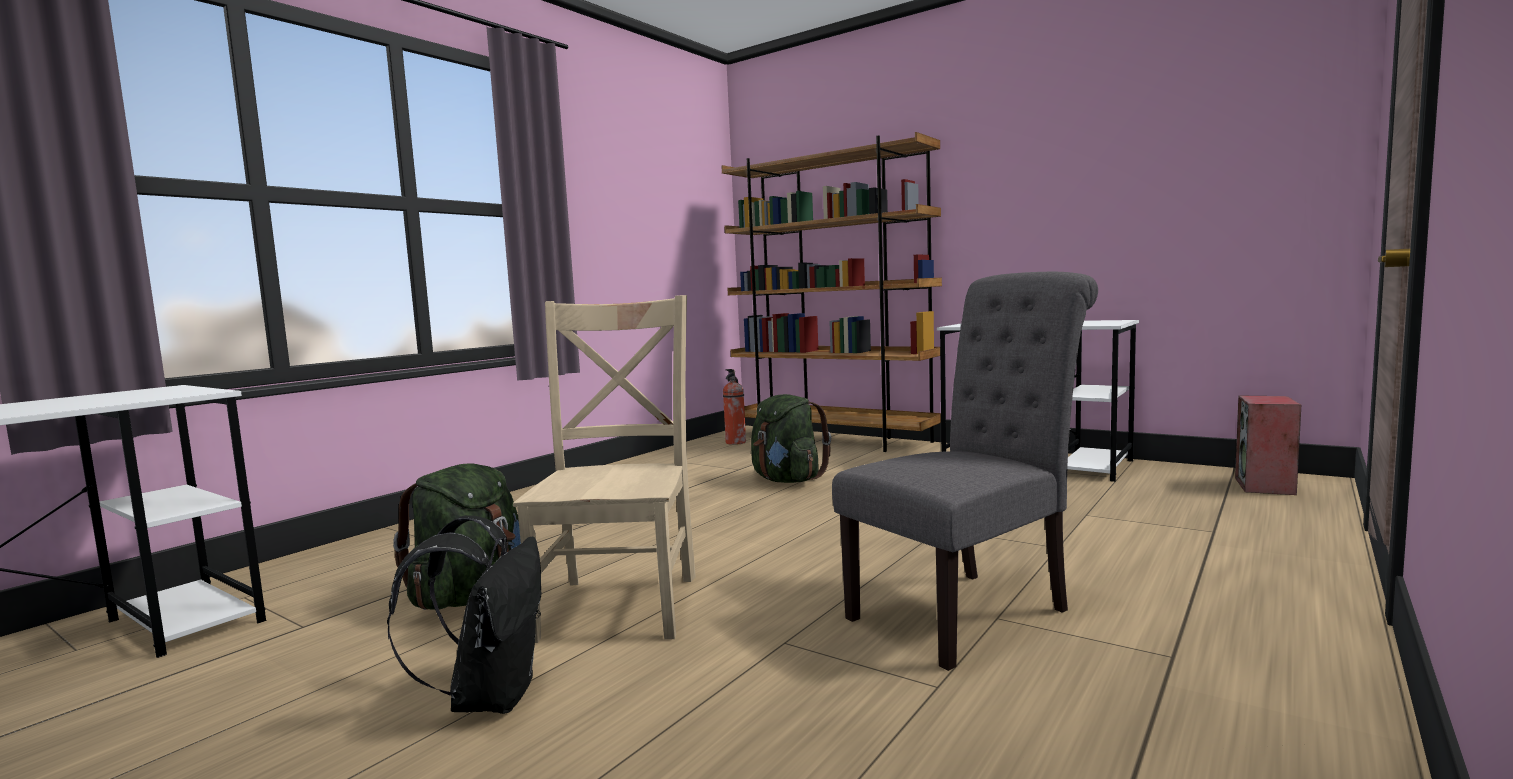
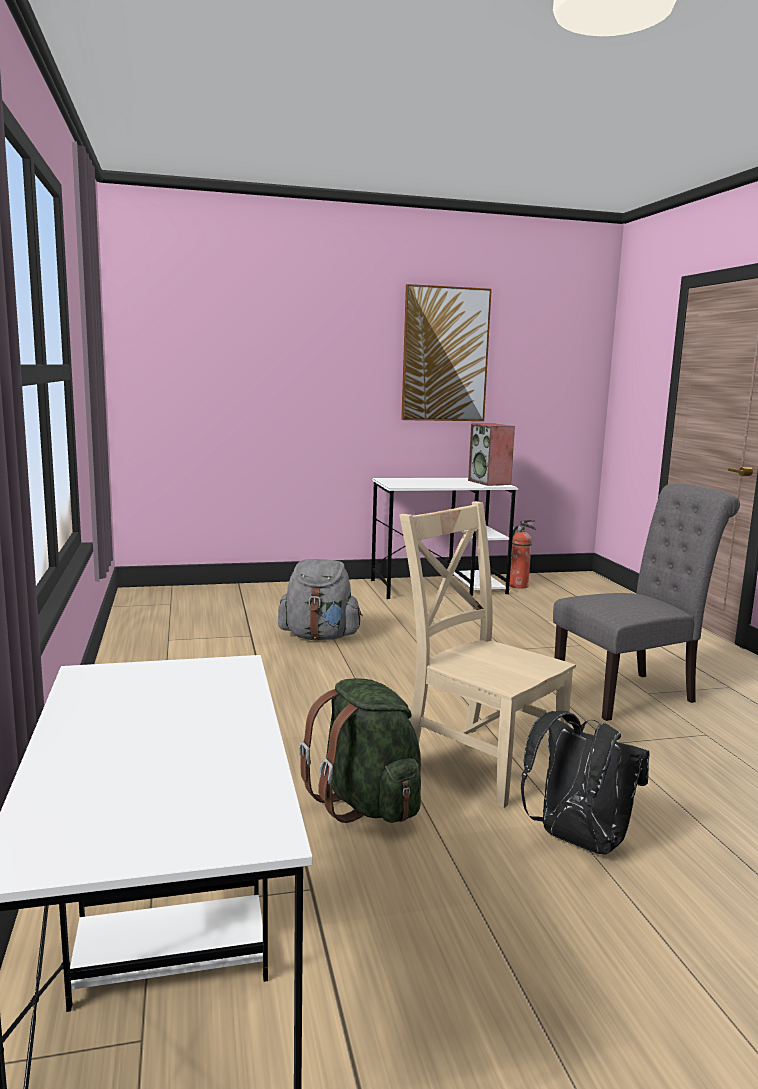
camera: 50 degrees left, 5 degrees up
(735, 442) = (167, 609): fire extinguisher -> fire extinguisher (519, 586)
(787, 480) = (319, 637): green backpack -> grey backpack
(834, 439) = (252, 590): brown bookcase -> none
(969, 611) = (631, 694): grey chair -> grey chair turned 60 degrees clockwise
(1065, 159) = (445, 354): none -> picture
(1265, 486) = (573, 583): speaker -> speaker (490, 482)

